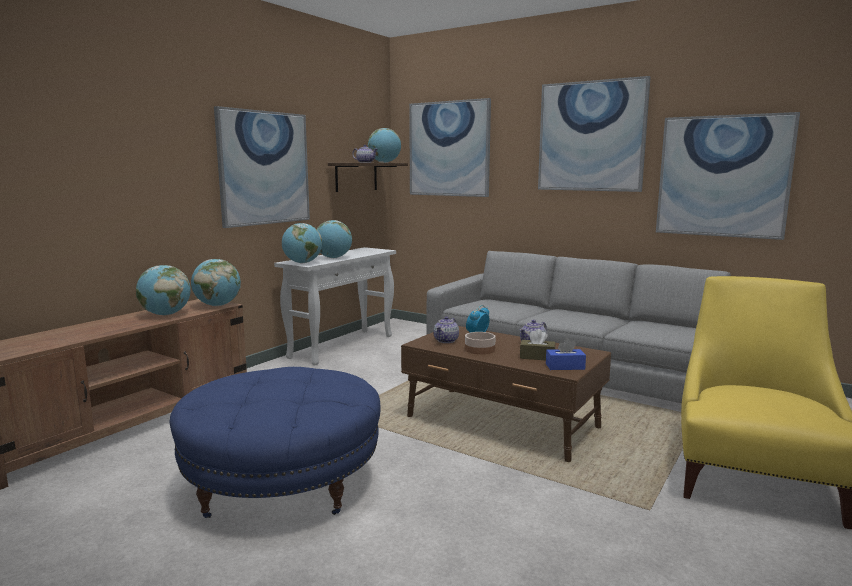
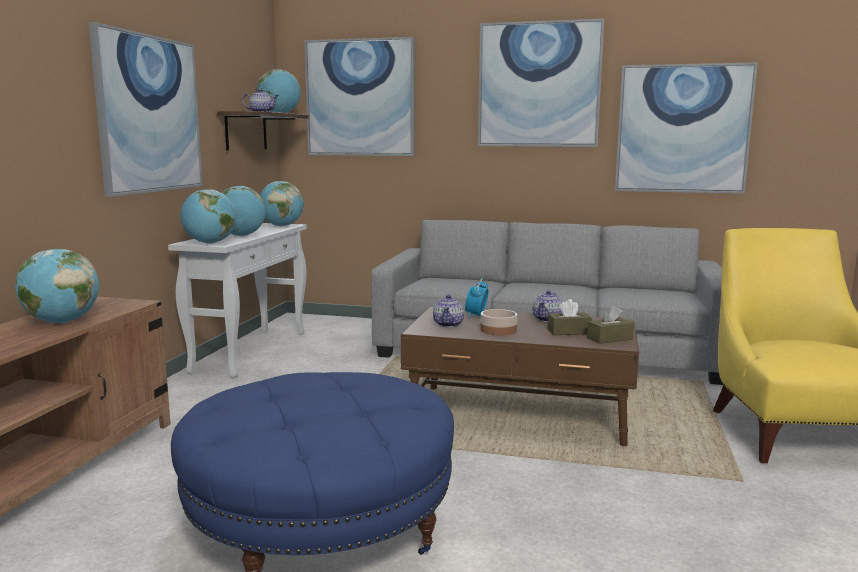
camera: 20 degrees left, 0 degrees up
(217, 305) = (126, 304): globe -> globe (281, 226)
(565, 366) = (609, 338): blue tissue box -> brown tissue box

